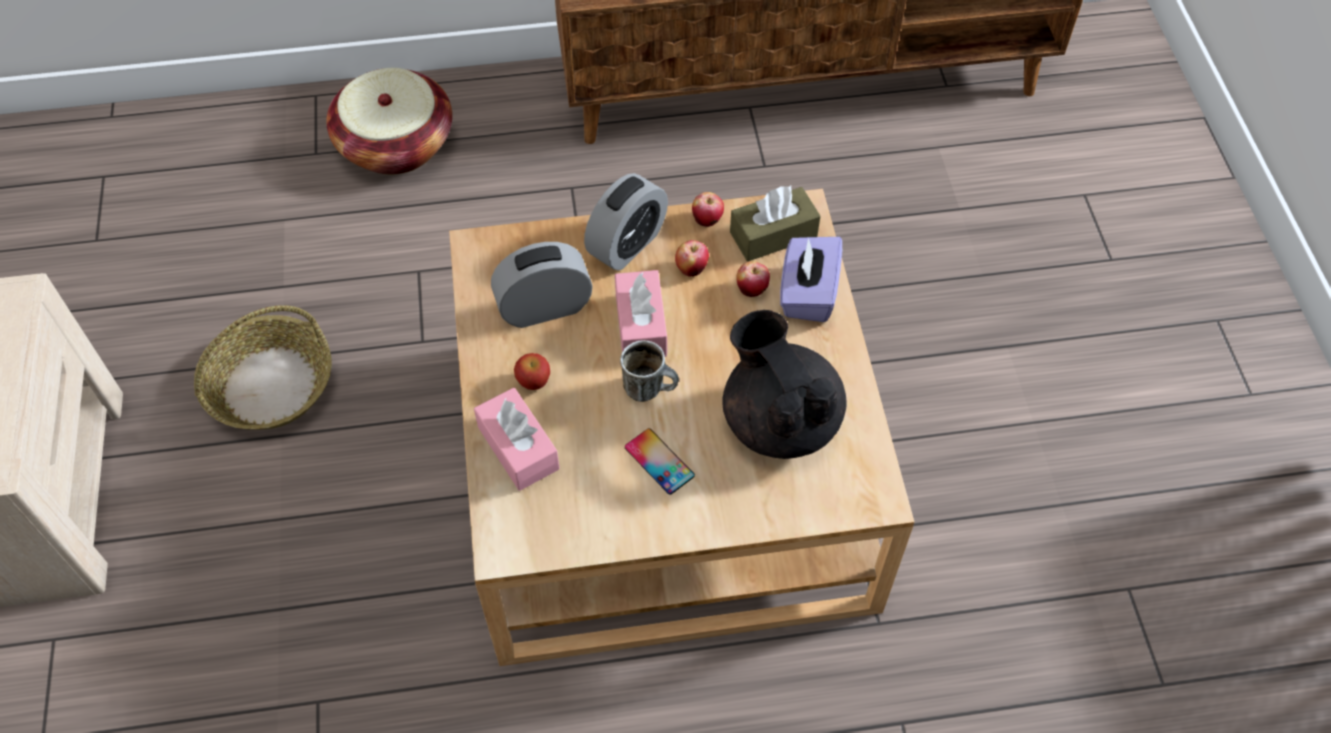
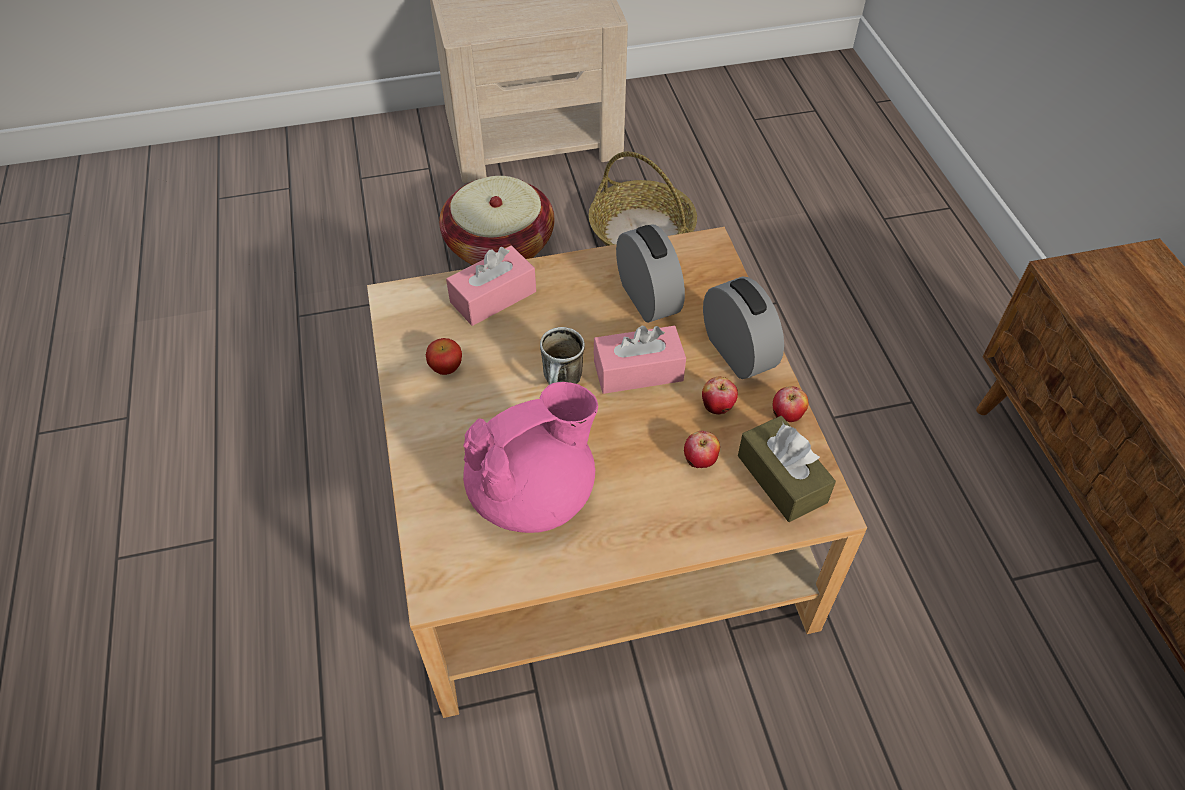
camera: 85 degrees right, 5 degrees down
(396, 144) = (915, 267): basket -> basket (499, 246)
(534, 381) = (563, 300): apple -> apple (446, 368)
(627, 244) = (737, 352): alarm clock -> alarm clock turned 150 degrees counterclockwise
(659, 461) = (481, 396): phone -> none
(779, 420) = (534, 493): black teapot -> pink teapot
(807, 294) = (704, 515): purple tissue box -> none

